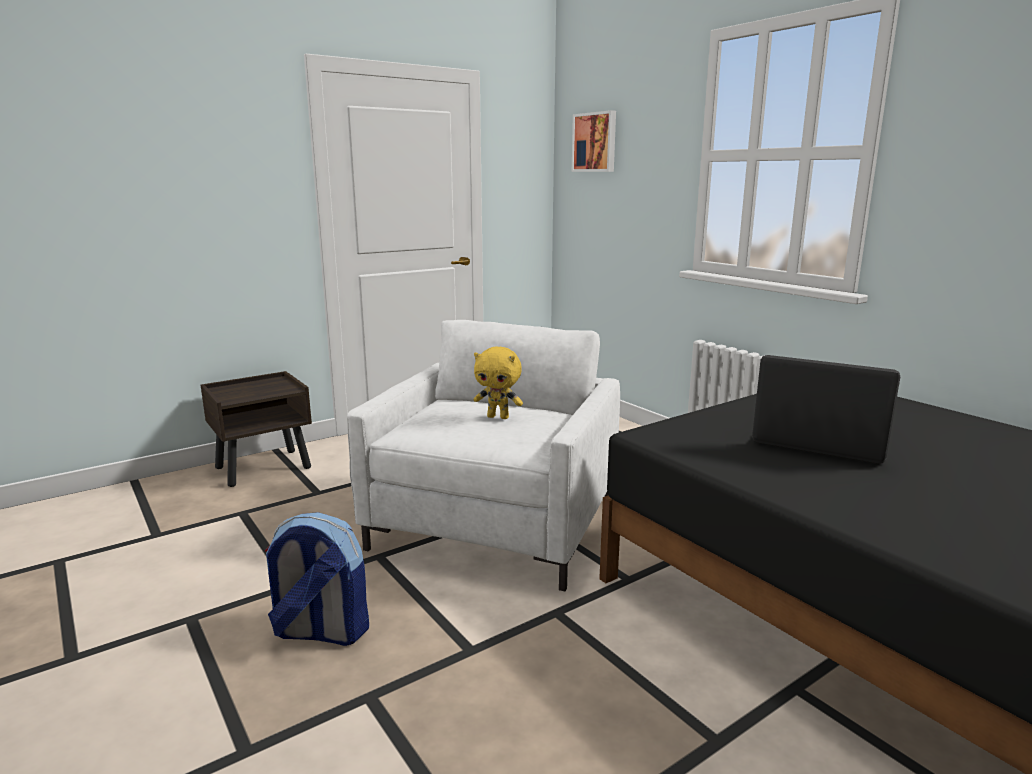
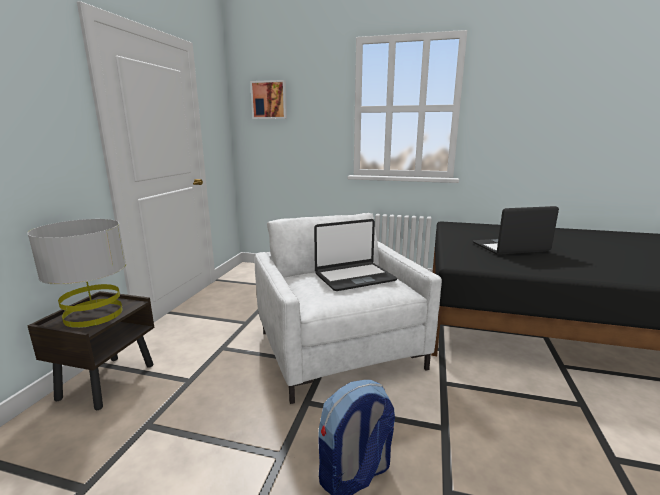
camera: 40 degrees left, 0 degrees up
(252, 390) = (94, 314): none -> grey table lamp
(498, 417) = (354, 277): yellow plush toy -> laptop

